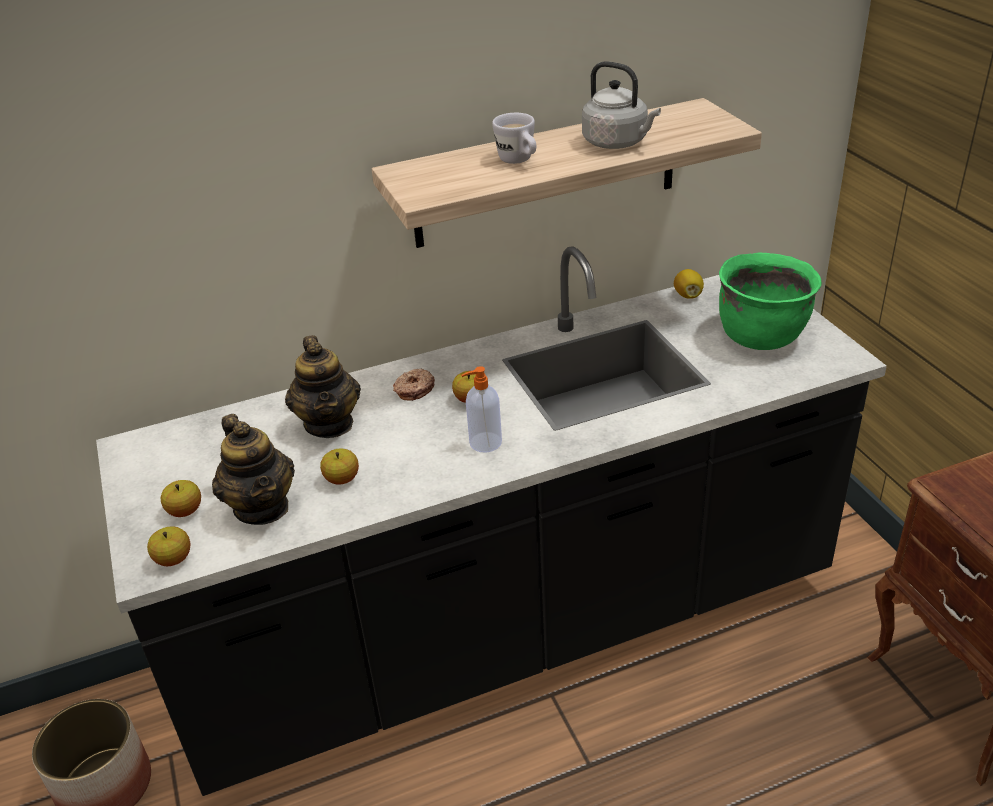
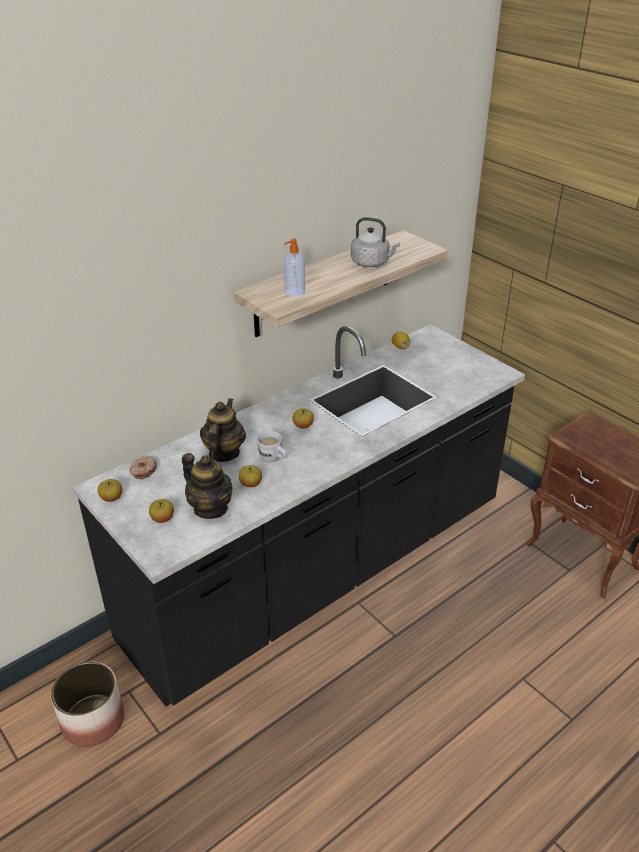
camera: 20 degrees left, 0 degrees up
(173, 559) = (173, 547): apple -> apple (111, 498)
(329, 423) = (223, 453): teapot -> teapot turned 135 degrees counterclockwise
(414, 389) = (265, 425): donut -> donut (143, 470)
(484, 443) = (325, 450): soap dispenser -> soap dispenser (294, 292)
(519, 161) = (322, 279): white mug -> white mug (273, 459)
(761, 336) = (452, 366): green cooking pot -> none

